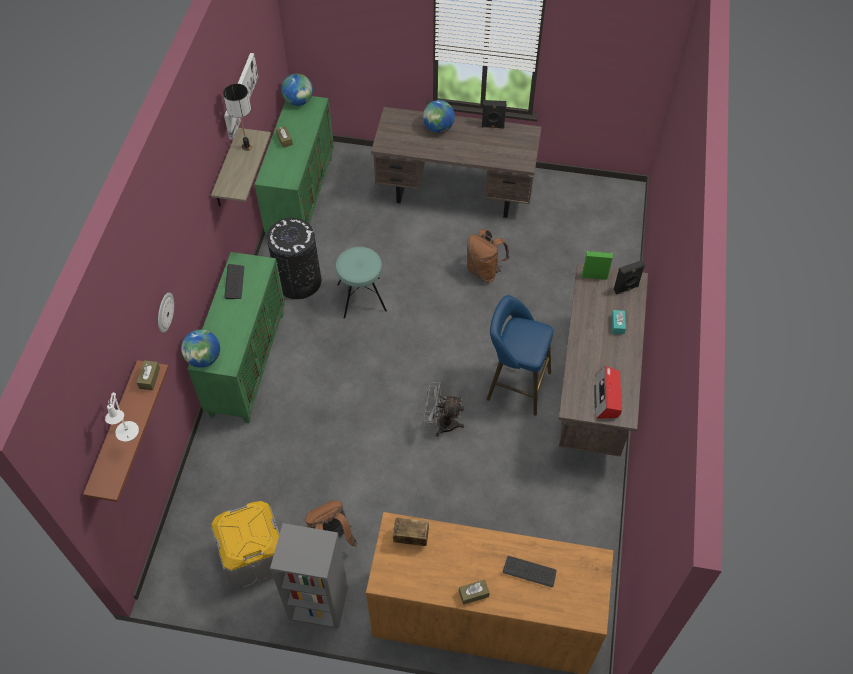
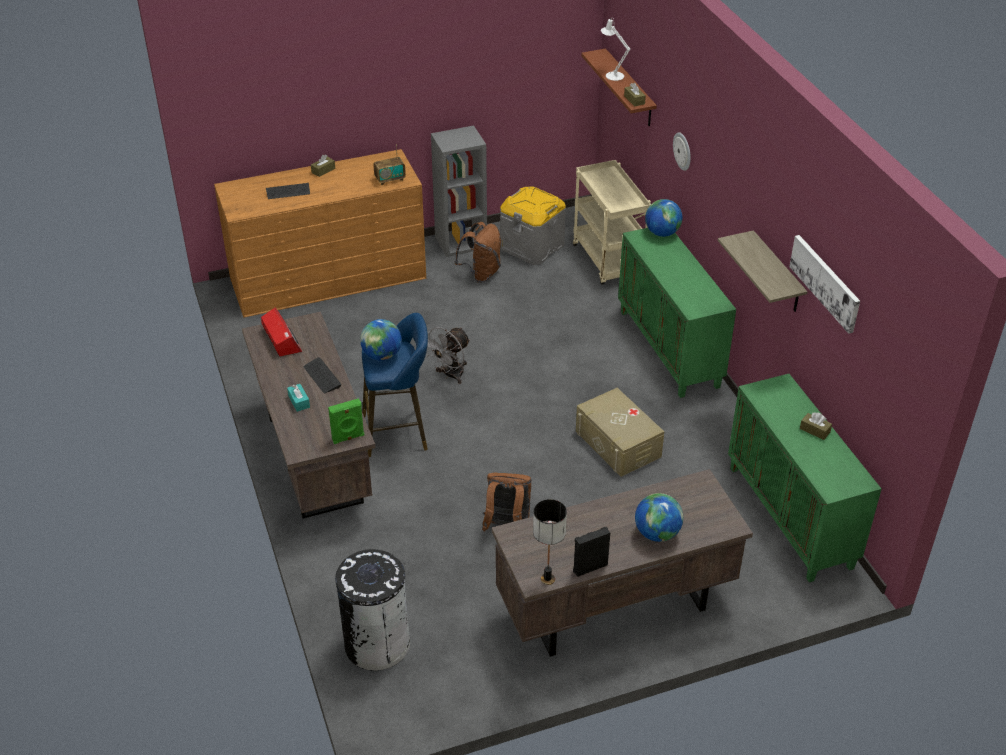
camera: 150 degrees right, 15 degrees down
(203, 493) = (609, 262): none -> beige cart
(234, 282) = (702, 288): keyboard -> keyboard (322, 376)
(246, 147) = (774, 277): table lamp -> table lamp (548, 579)
(298, 101) = (855, 483): globe -> globe (382, 356)
(298, 281) = (697, 431): black trash can -> black trash can (377, 643)
(362, 297) = (618, 444): turquoise stool -> beige storage box
(441, 423) = (450, 375): grey fan -> grey fan turned 150 degrees clockwise
(626, 288) = (305, 439): black speaker -> none

